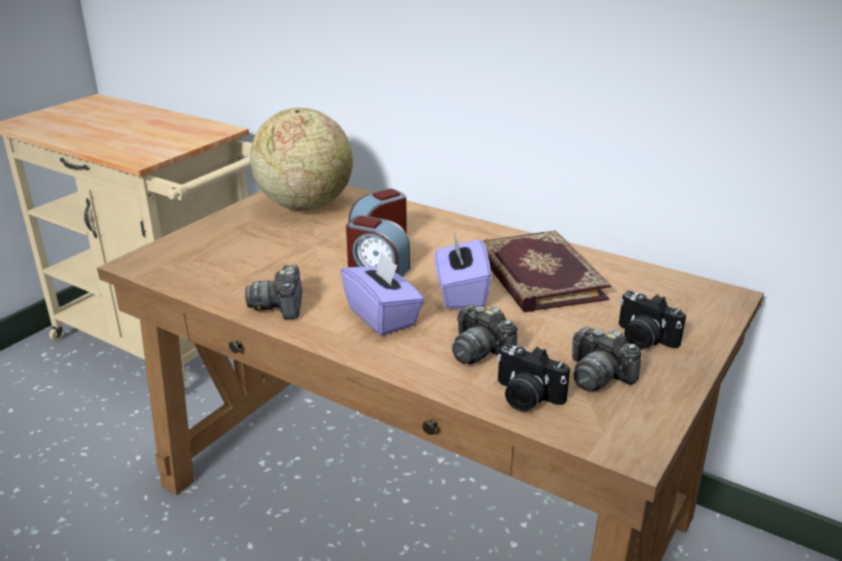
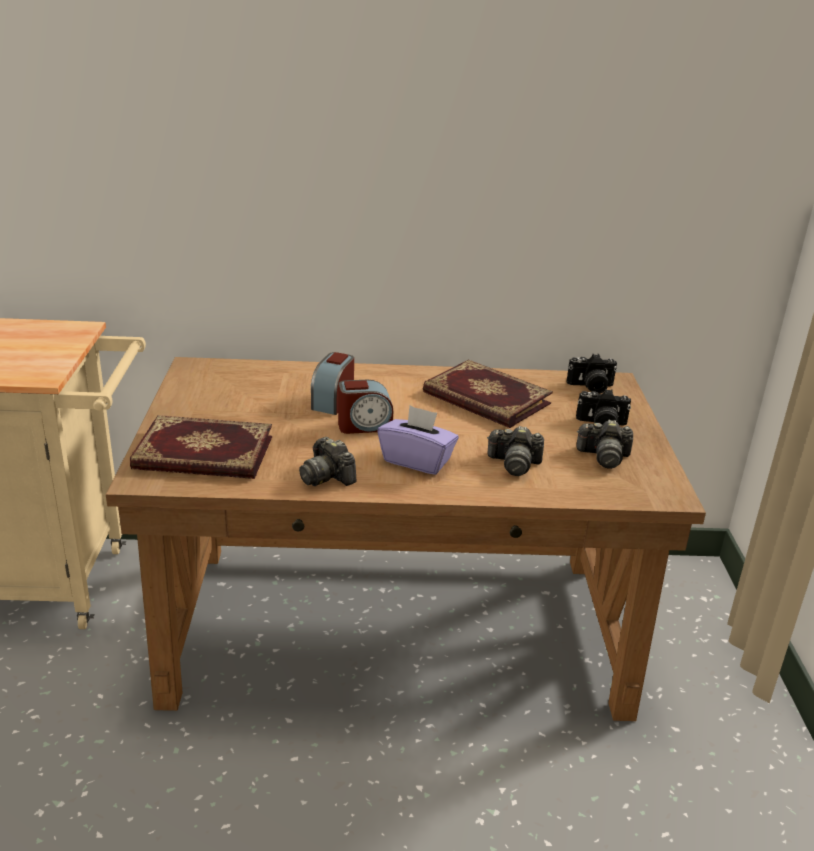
camera: 35 degrees left, 0 degrees up
(208, 256) = (203, 454): none -> book
(304, 205) = (226, 387): globe -> none
(460, 293) = (450, 427): purple tissue box -> none
(525, 397) = (579, 485): camera -> camera (591, 387)

